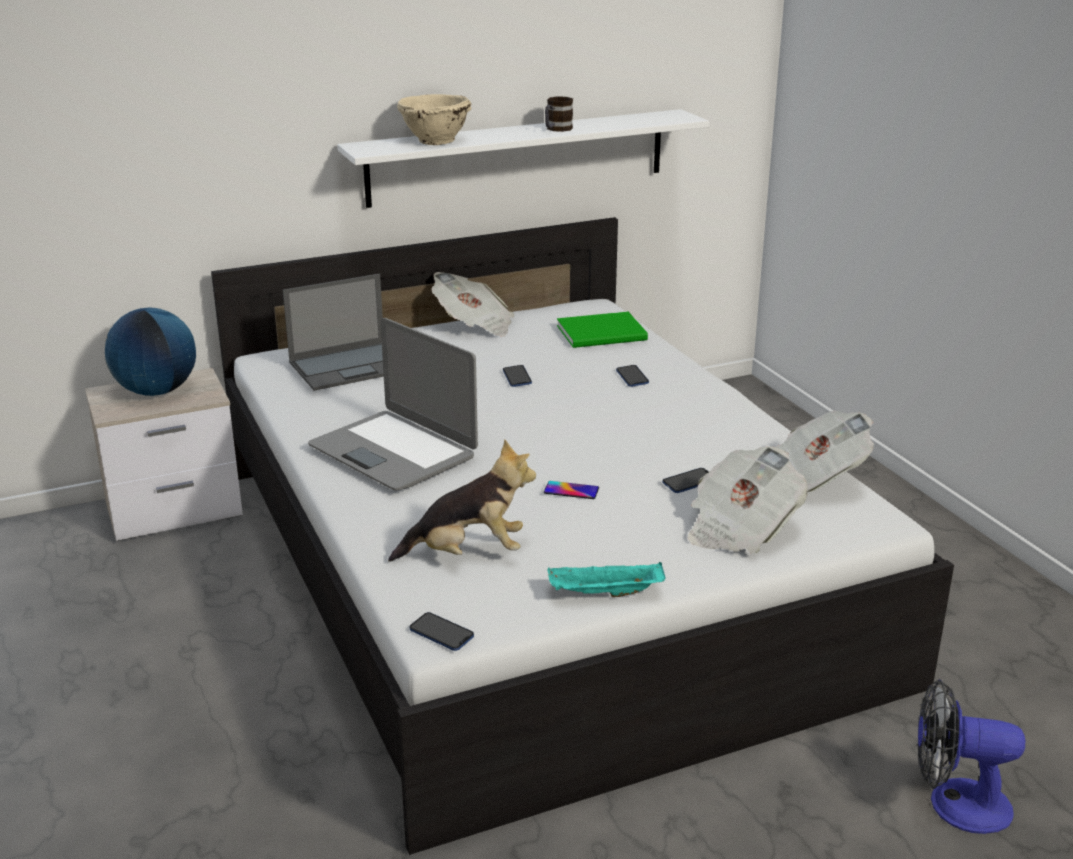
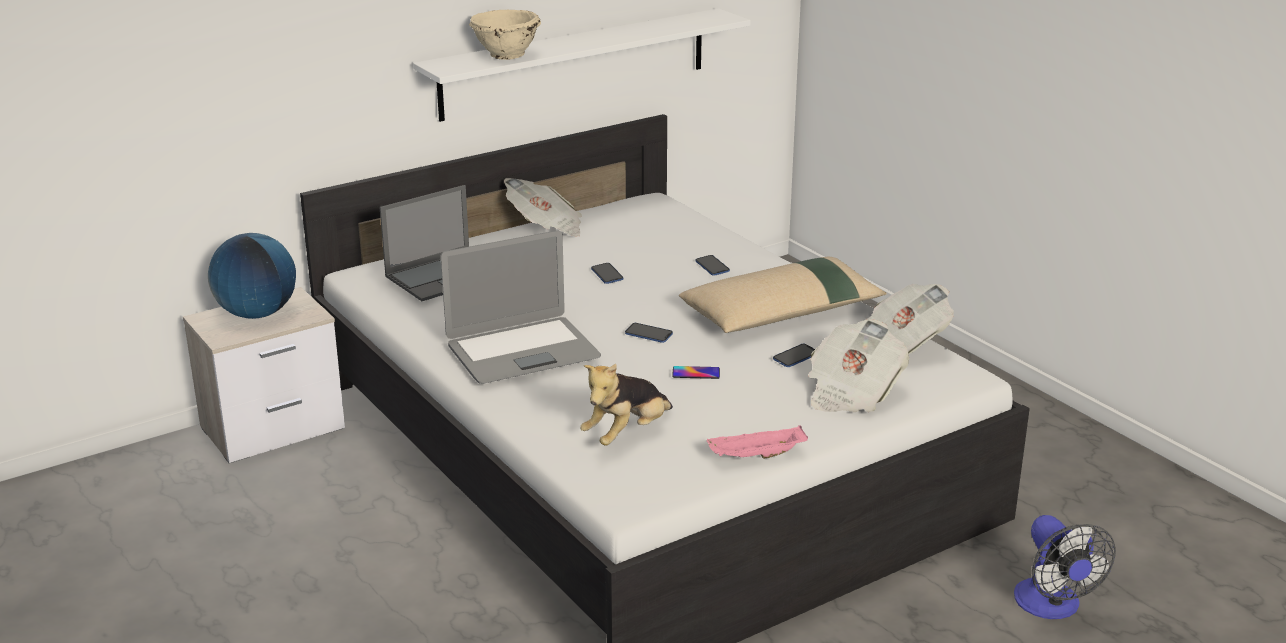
camera: 10 degrees left, 0 degrees up
(394, 451) = (522, 352): laptop -> laptop turned 60 degrees counterclockwise
(441, 633) = (631, 501): phone -> phone (648, 334)
(468, 553) = (627, 434): plush toy -> plush toy turned 150 degrees clockwise
(556, 129) = (614, 36): mug -> none
(604, 333) = (671, 227): green book -> none
(604, 594) = (756, 457): turquoise tray -> pink tray
(692, 432) = (783, 312): none -> beige pillow
(955, 804) = (1052, 607): fan -> fan turned 105 degrees counterclockwise

